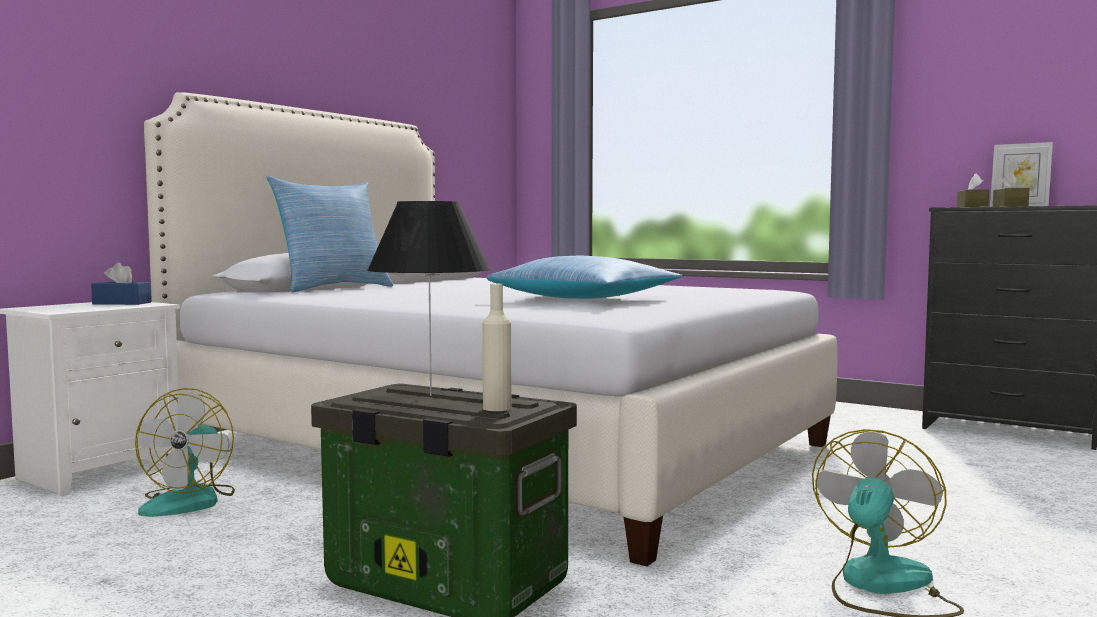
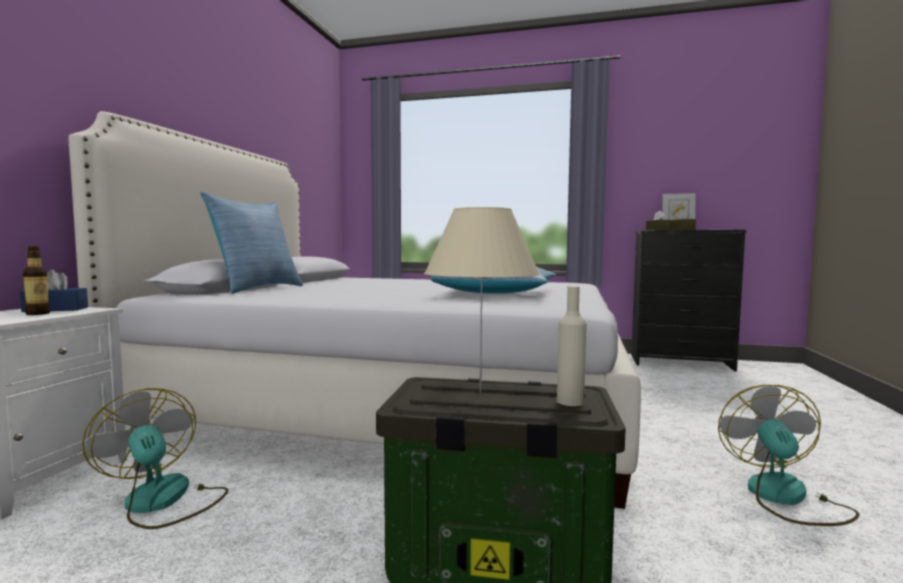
camera: 20 degrees left, 0 degrees up
(102, 306) = (38, 313): none -> bottle
(190, 501) = (163, 502): fan -> fan turned 150 degrees clockwise
(430, 395) = (480, 391): black table lamp -> beige table lamp

